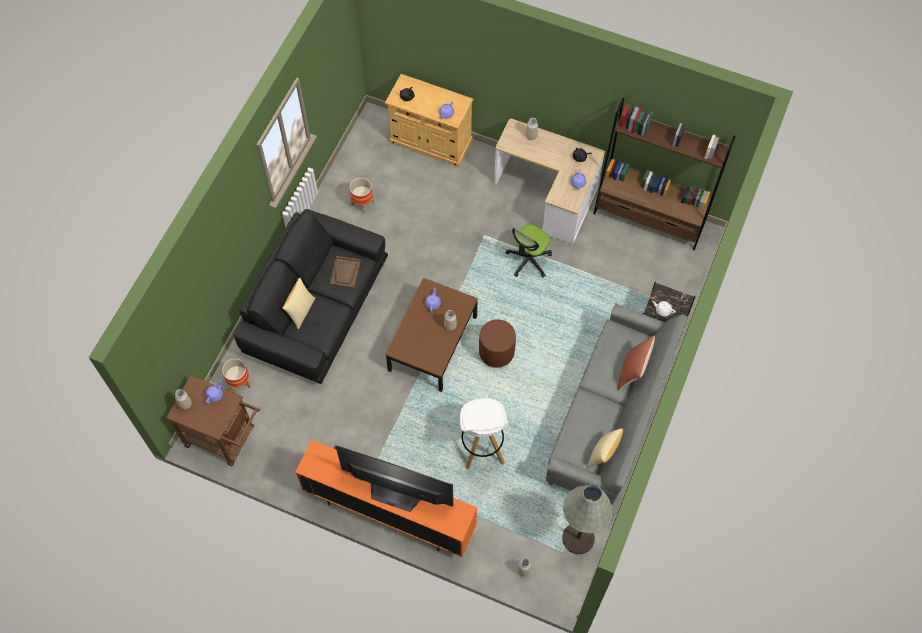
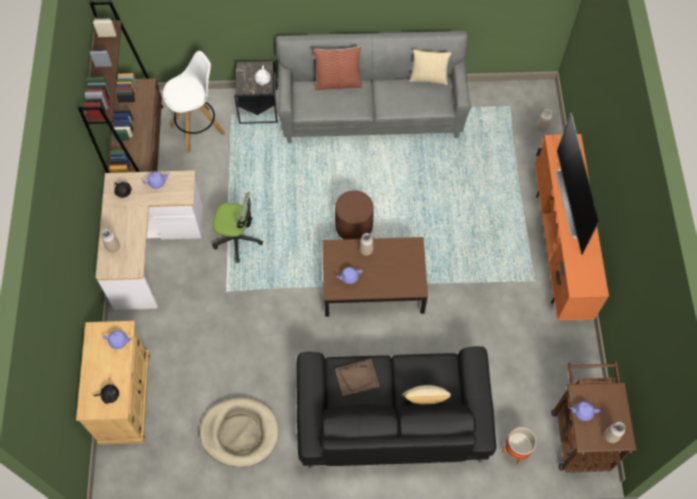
camera: 115 degrees left, 0 degrees up
(362, 203) = (240, 432): planter -> beige dog bed
(482, 446) = (454, 200): white stool -> white stool (198, 130)
(578, 538) = (491, 99): grey floor lamp -> none

